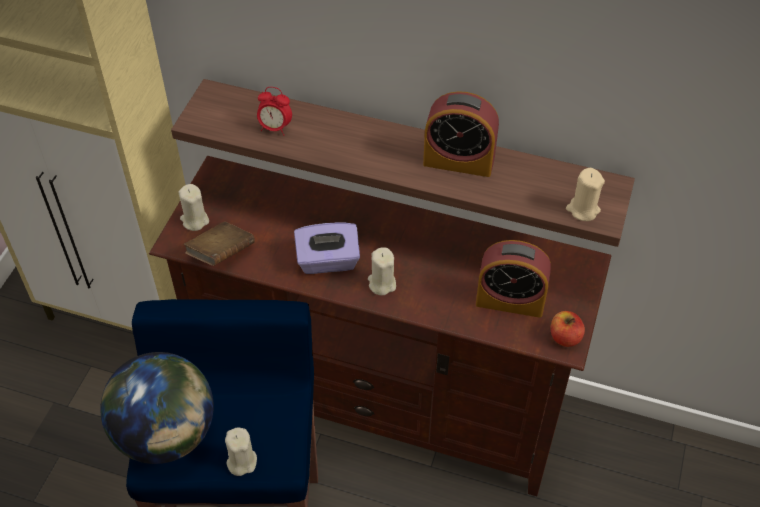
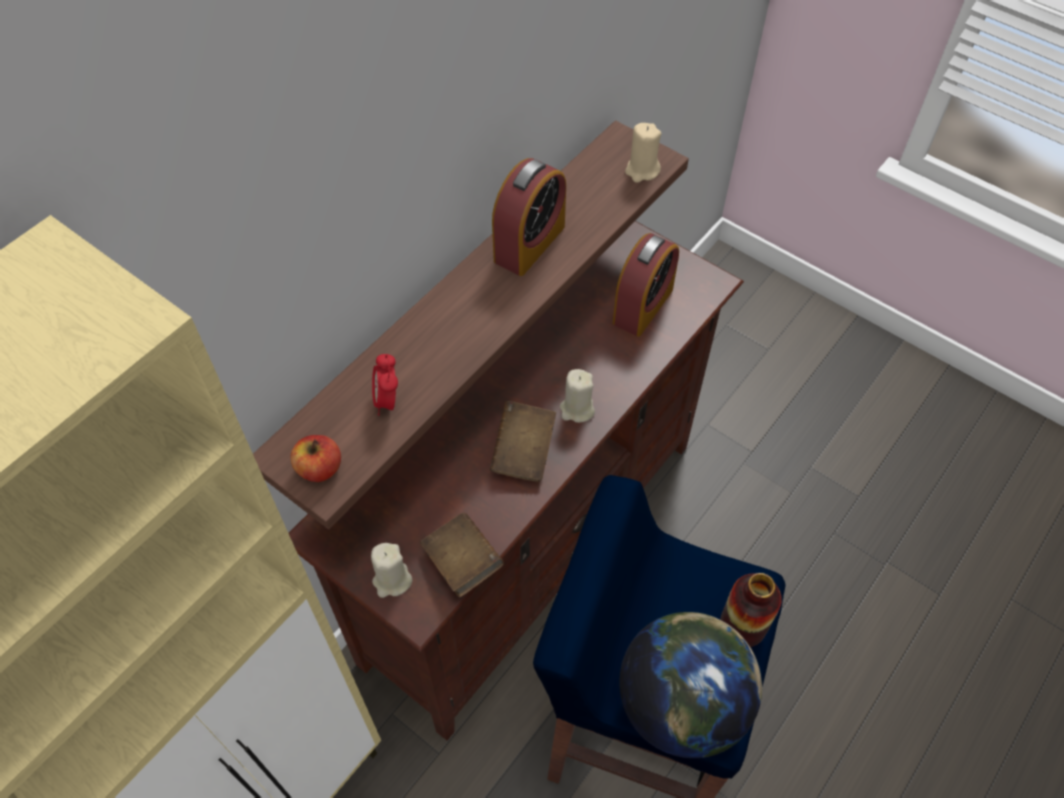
camera: 70 degrees left, 5 degrees up
(241, 461) = (741, 629): beige candle -> vase
(275, 128) = (388, 401): alarm clock -> alarm clock turned 135 degrees clockwise
(328, 261) = (523, 451): purple tissue box -> brown book
(564, 337) = (703, 280): apple -> apple (319, 469)

